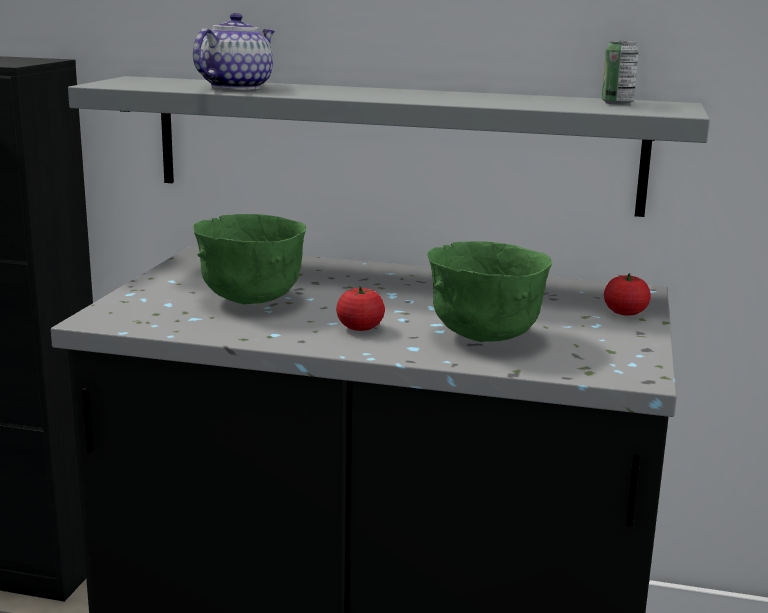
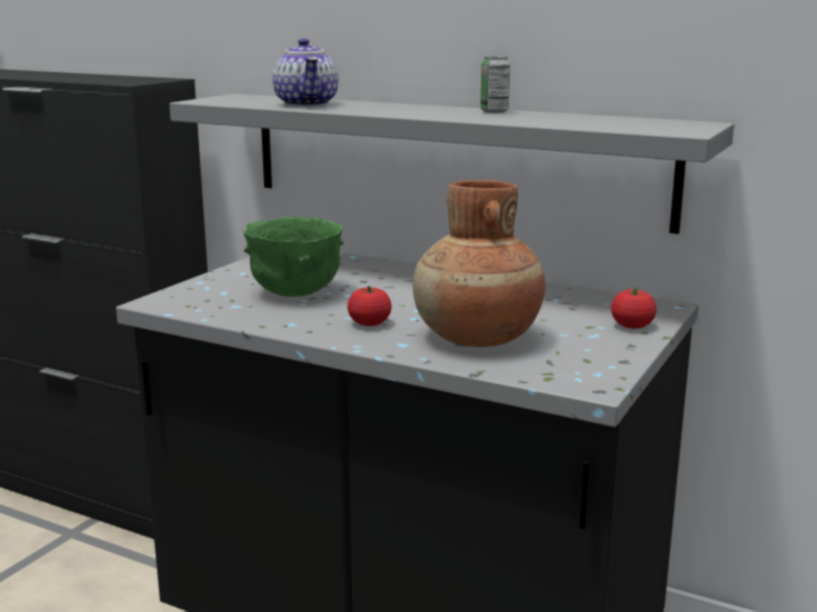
camera: 15 degrees right, 0 degrees up
(236, 87) = (307, 104): teapot -> teapot turned 120 degrees clockwise
(484, 336) = (476, 338): green bowl -> brown vase
(617, 103) = (641, 122): can -> can (494, 111)

